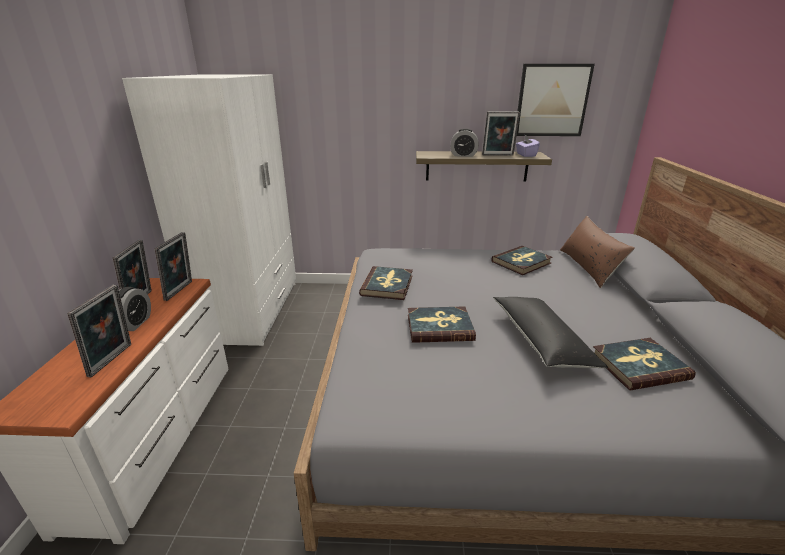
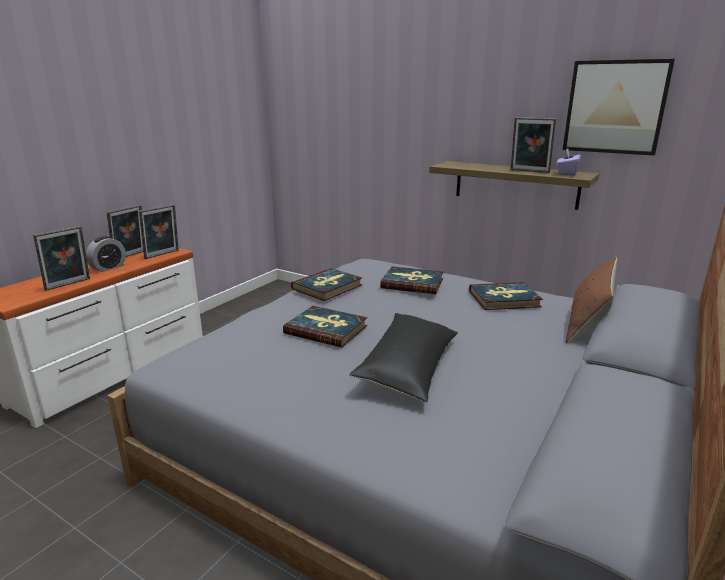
camera: 30 degrees right, 5 degrees down
(251, 310) = (265, 303): white wardrobe -> none
(463, 155) = (487, 168): alarm clock -> none
(639, 366) = (482, 419): book -> book (412, 283)

